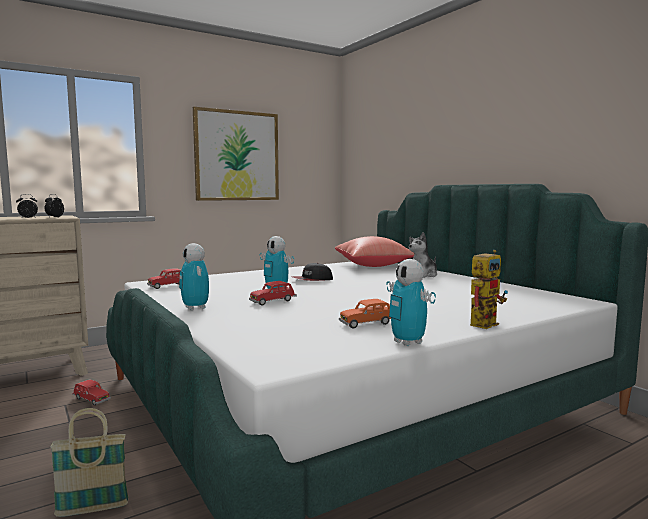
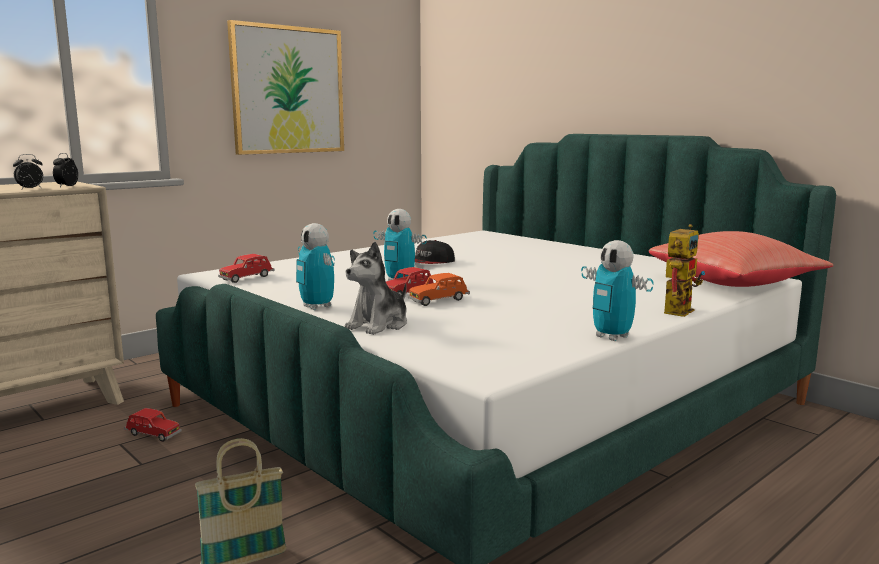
camera: 10 degrees left, 5 degrees up
(367, 324) = (548, 317): orange toy car -> orange toy car (439, 301)
(374, 266) = (490, 240): red pillow -> red pillow (734, 283)
(422, 275) = (560, 251): plush toy -> plush toy (379, 325)

